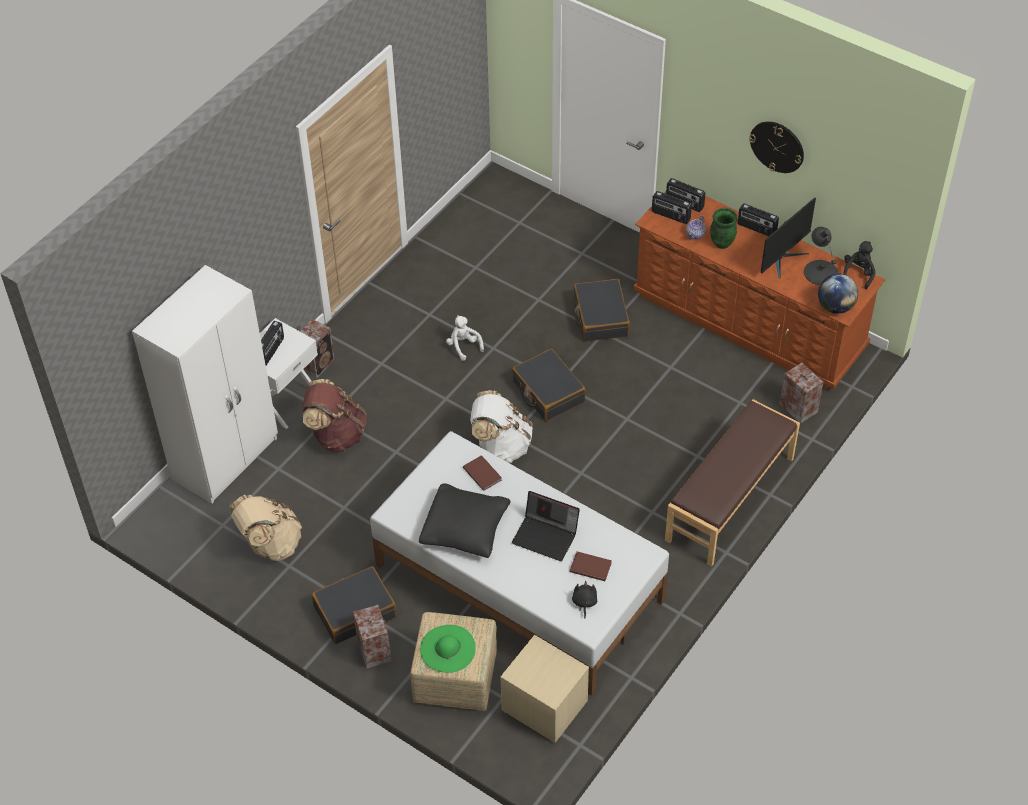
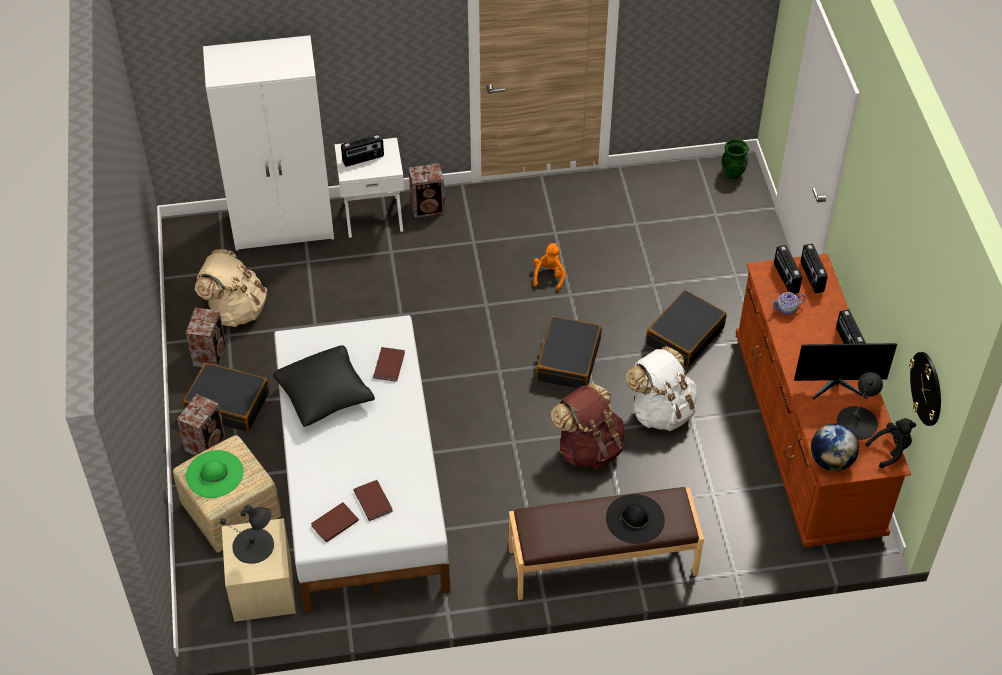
camera: 45 degrees right, 0 degrees up
(336, 434) = (376, 269): brown backpack -> brown backpack (589, 448)
(463, 346) = (549, 276): white plush toy -> orange plush toy
(501, 446) = (480, 372): white backpack -> white backpack (661, 411)
(539, 669) = (254, 546): none -> black table lamp
(546, 536) = (373, 450): laptop -> none
(584, 603) = (333, 523): black plush toy -> brown book
(722, 243) = (801, 332): green vase -> green vase (732, 173)
(749, 443) = (635, 519): none -> black hat
(777, 146) = (890, 266): wall clock -> wall clock (926, 388)
(798, 407) = (757, 537): speaker -> speaker (210, 353)

